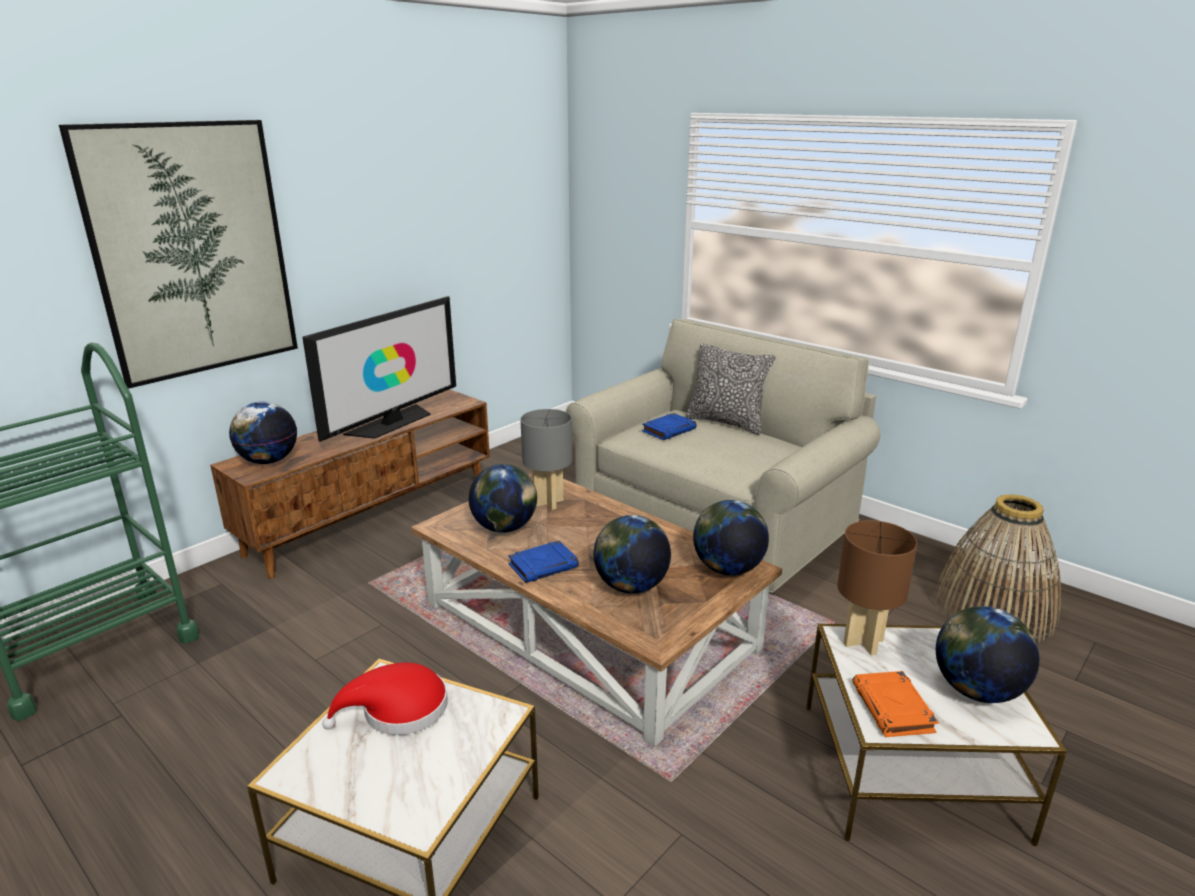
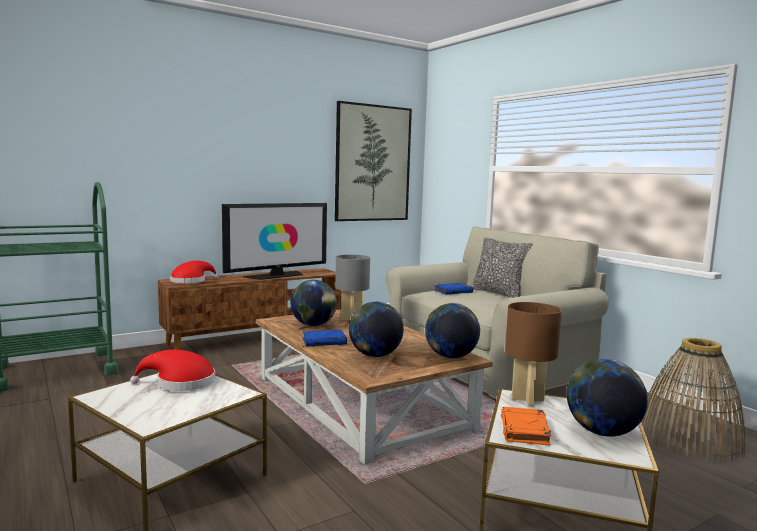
camera: 15 degrees right, 15 degrees down
(192, 251) = (171, 150): picture -> picture (373, 163)
(268, 461) = (190, 281): globe -> red hat

